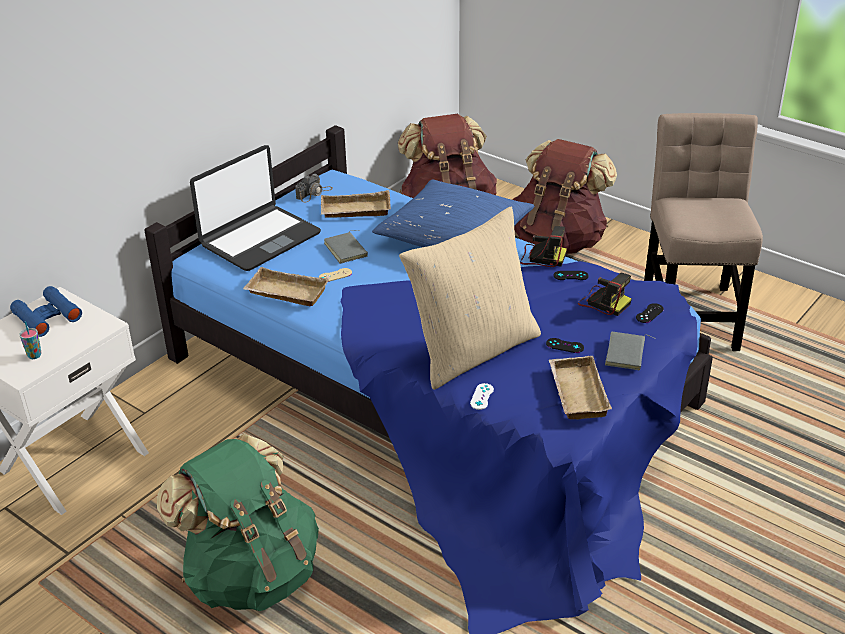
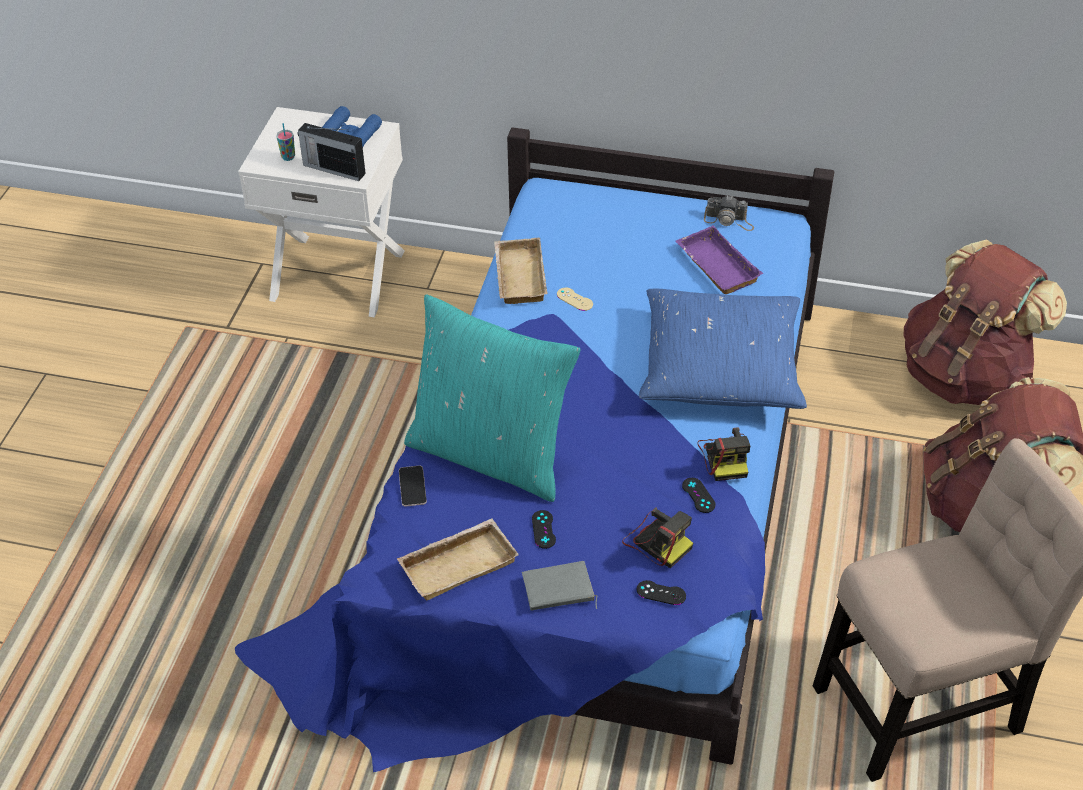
camera: 65 degrees right, 10 degrees up
(81, 334) = (333, 169): none -> radio
(251, 574) = (254, 456): green backpack -> none
(259, 239) = (605, 217): laptop -> none
(347, 250) = (630, 290): grey book -> none
(355, 211) = (714, 266): beige tray -> purple tray
(473, 350) = (491, 454): beige pillow -> turquoise pillow
(482, 396) = (412, 486): white game controller -> phone
(603, 302) = (657, 541): camera -> camera turned 60 degrees counterclockwise

